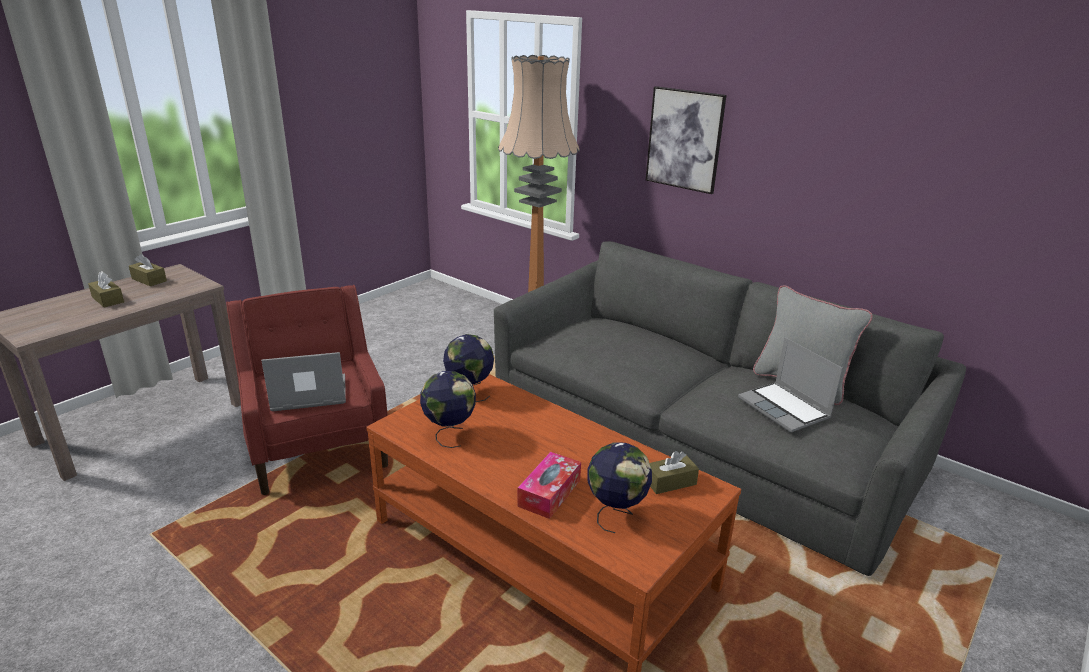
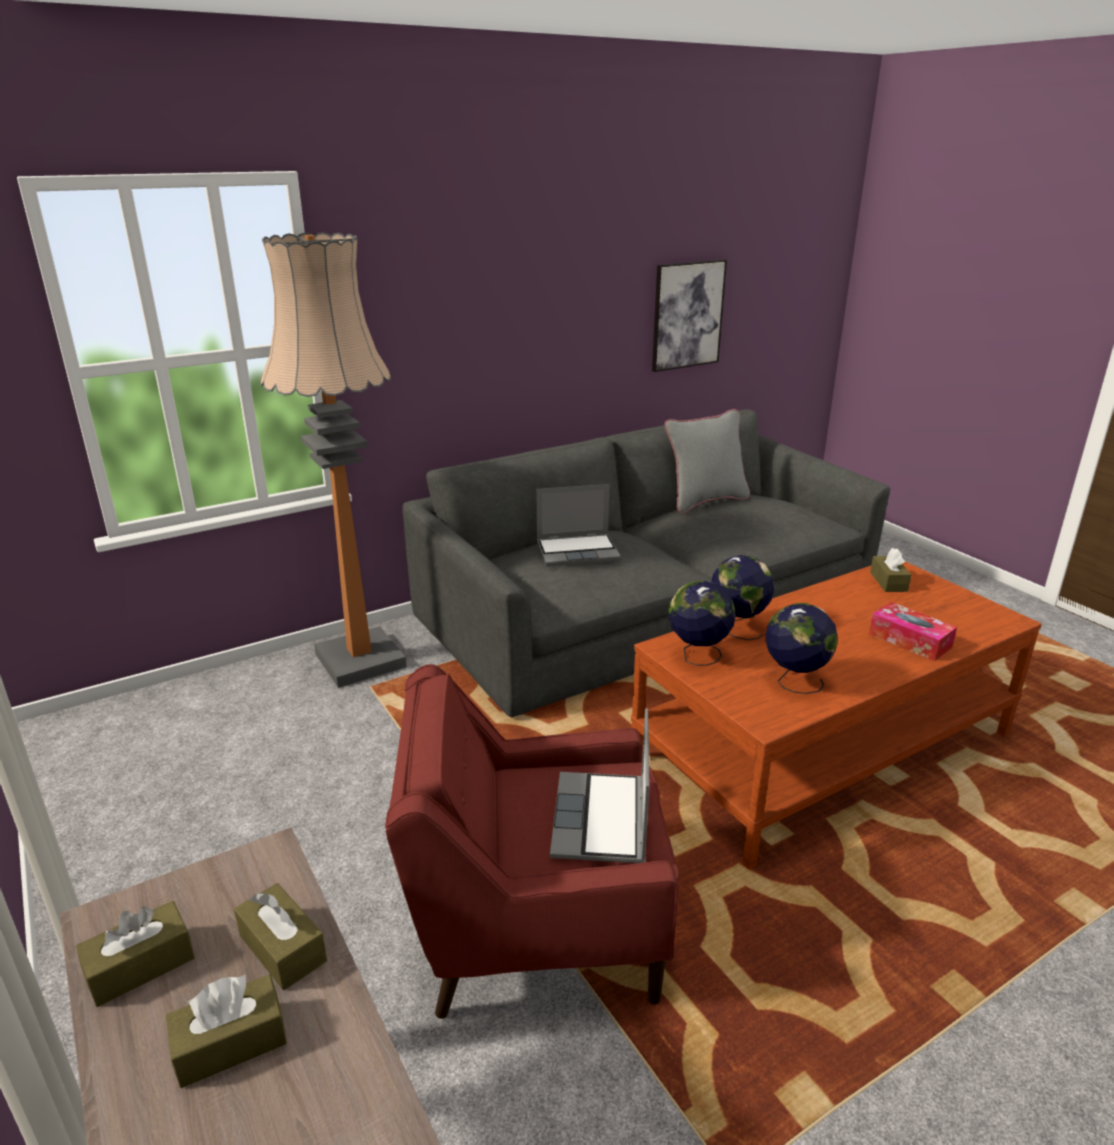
camera: 70 degrees left, 0 degrees up
(151, 298) = (283, 948): none -> brown tissue box
(616, 514) = (940, 615): globe -> globe (737, 628)
(684, 139) = (482, 311): picture -> picture (687, 315)
(785, 409) = (753, 516): laptop -> laptop (578, 551)

